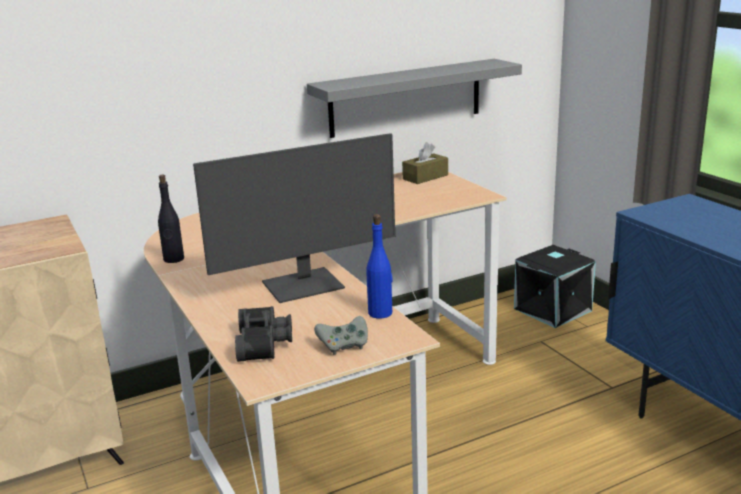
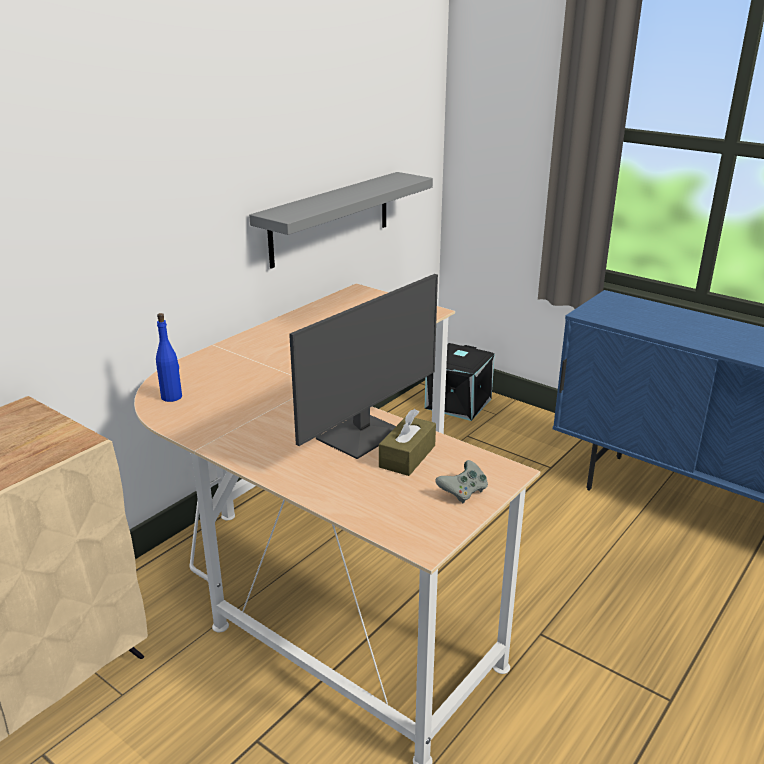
camera: 25 degrees left, 5 degrees up
(173, 259) = (192, 429): black bottle -> none
(266, 343) = (388, 505): black binoculars -> none
(380, 313) = (462, 451): blue bottle -> blue bottle (172, 397)
(425, 177) = (360, 297): brown tissue box -> brown tissue box (407, 456)

